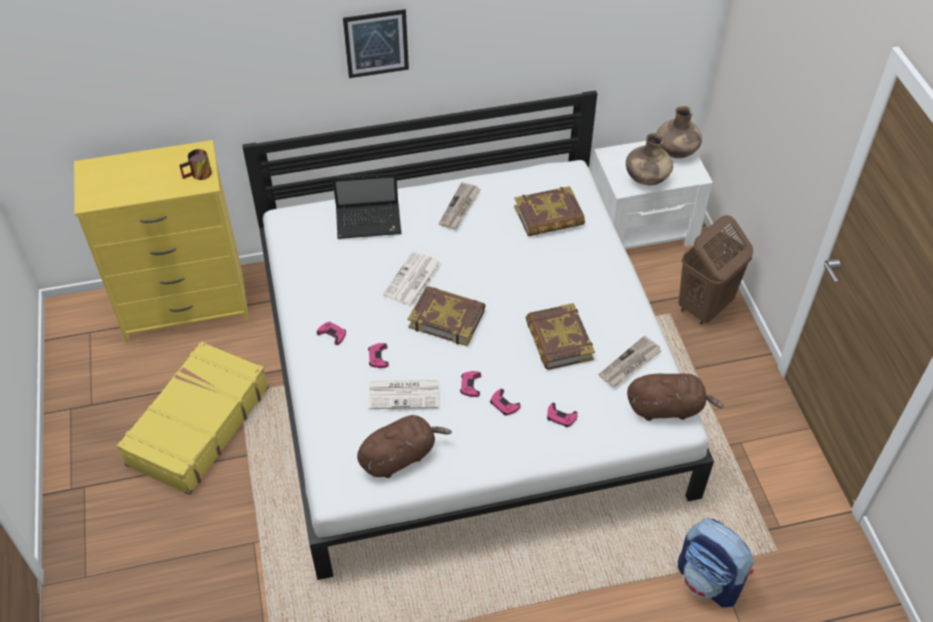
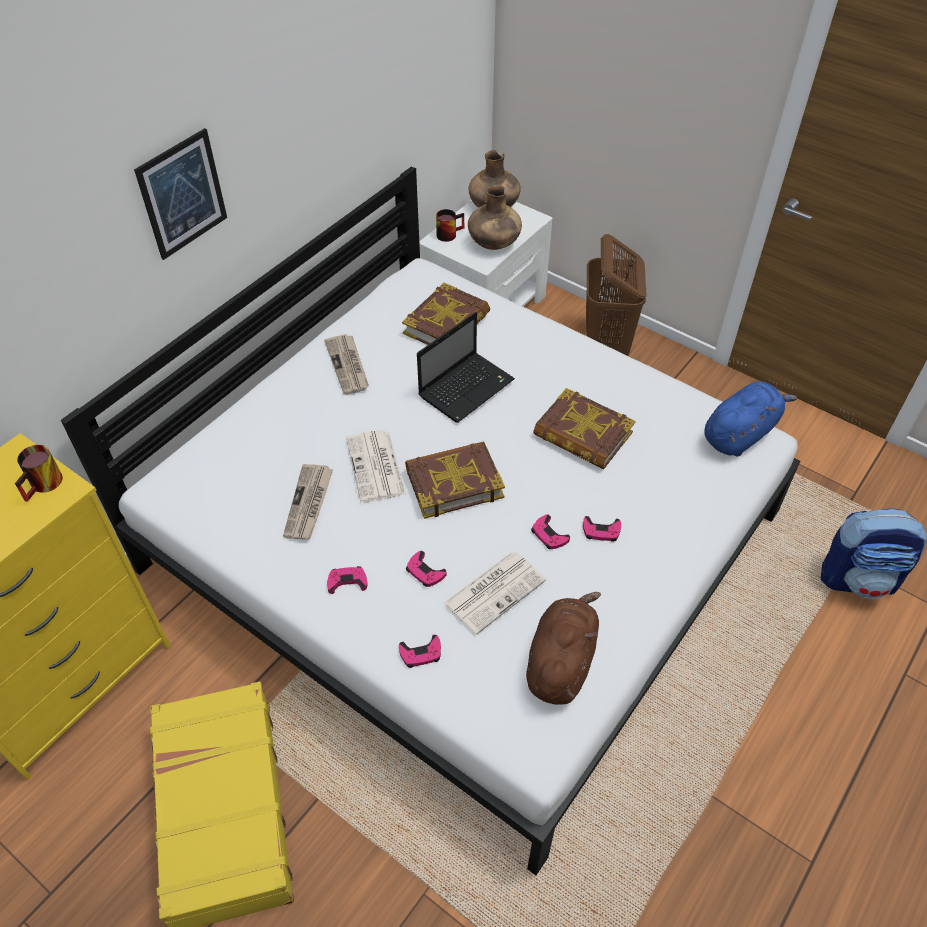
camera: 40 degrees left, 0 degrees up
(370, 222) = (264, 435): laptop -> laptop (467, 387)
(561, 417) = (664, 506): pink game controller -> pink game controller (421, 653)
(622, 154) = (448, 233): none -> mug
(630, 364) = (666, 415): newspaper -> newspaper (309, 504)
(667, 408) = (740, 433): brown plush toy -> blue plush toy

